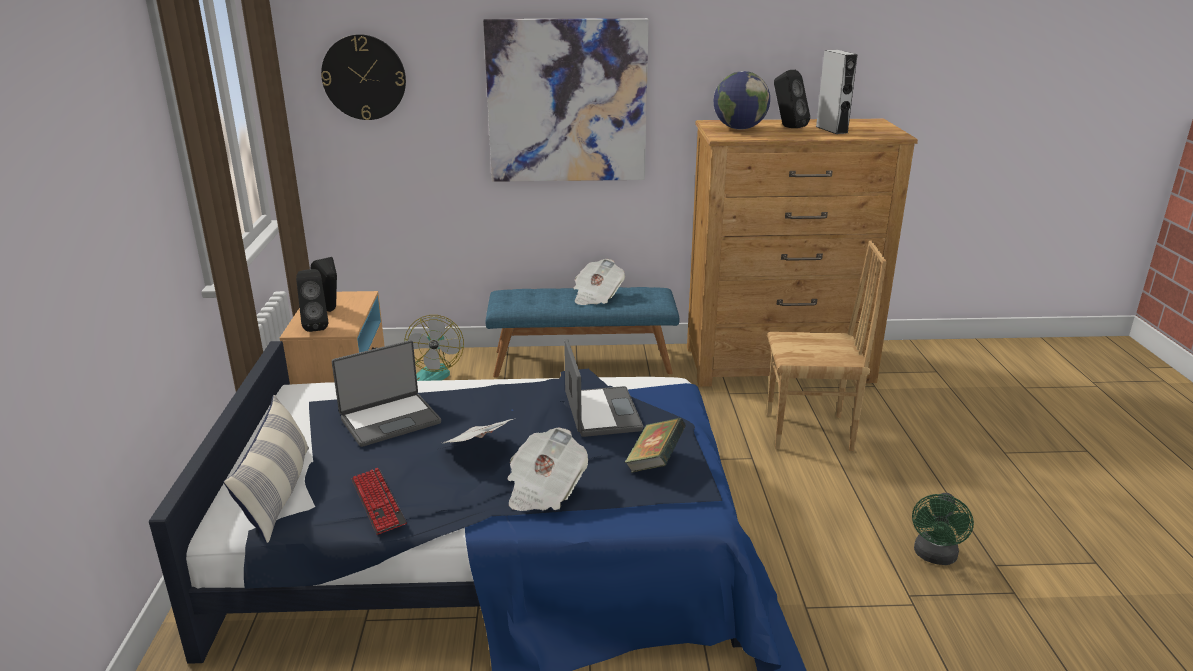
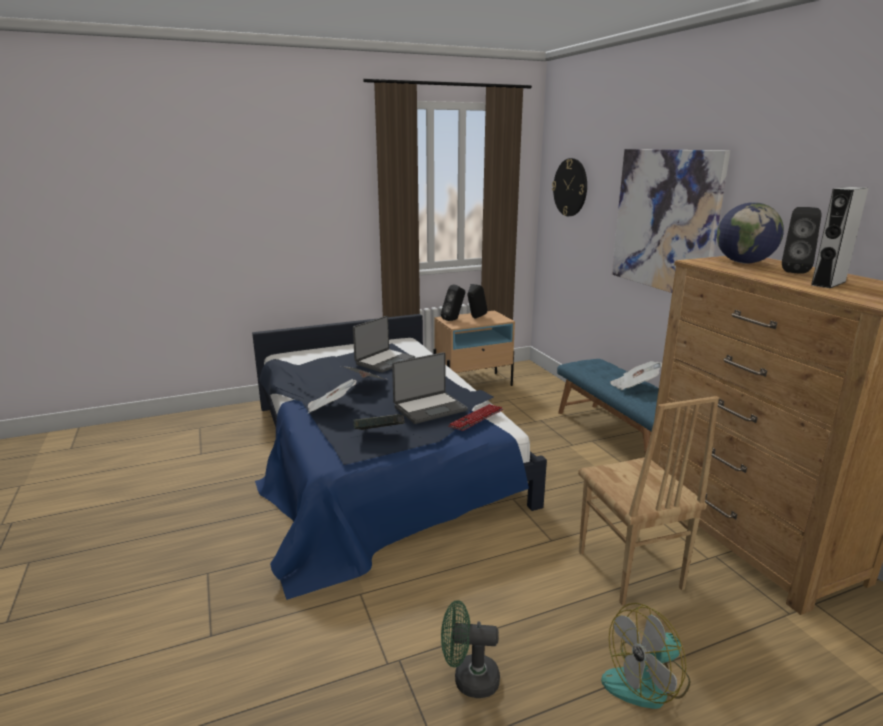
camera: 70 degrees right, 5 degrees down
(278, 493) = (309, 358): pillow -> none
(378, 502) = (302, 374): keyboard -> keyboard (476, 418)
(390, 420) = (384, 361): laptop -> laptop turned 90 degrees counterclockwise
(432, 372) = (541, 393): fan -> fan (647, 682)

